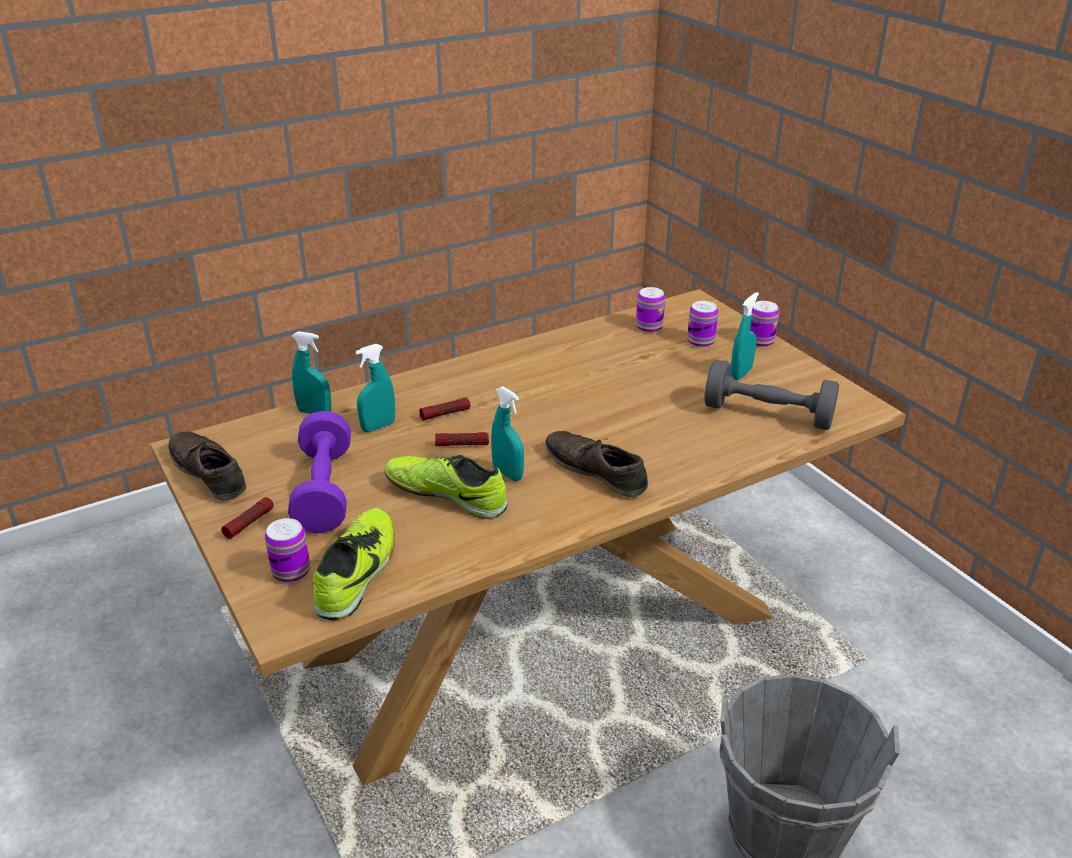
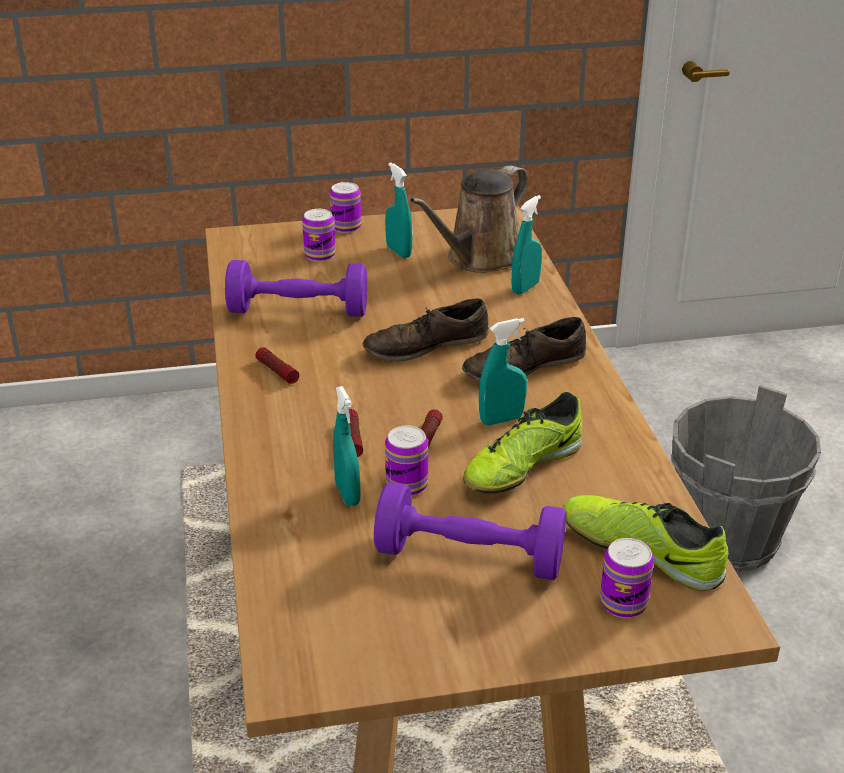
camera: 70 degrees left, 0 degrees up
(209, 472) = (370, 660): brown shoe -> brown shoe (426, 345)
(249, 523) = (510, 630): flashlight -> flashlight (277, 371)
(314, 412) = (275, 543): turquoise spray bottle -> turquoise spray bottle (525, 288)
(605, 353) = (298, 311): none -> purple dumbbell
(649, 327) = (264, 274): can -> can (407, 485)
(768, 414) = (480, 258): grey dumbbell -> brown watering can

